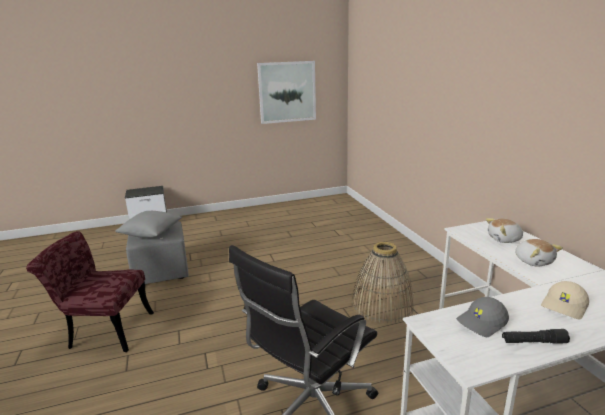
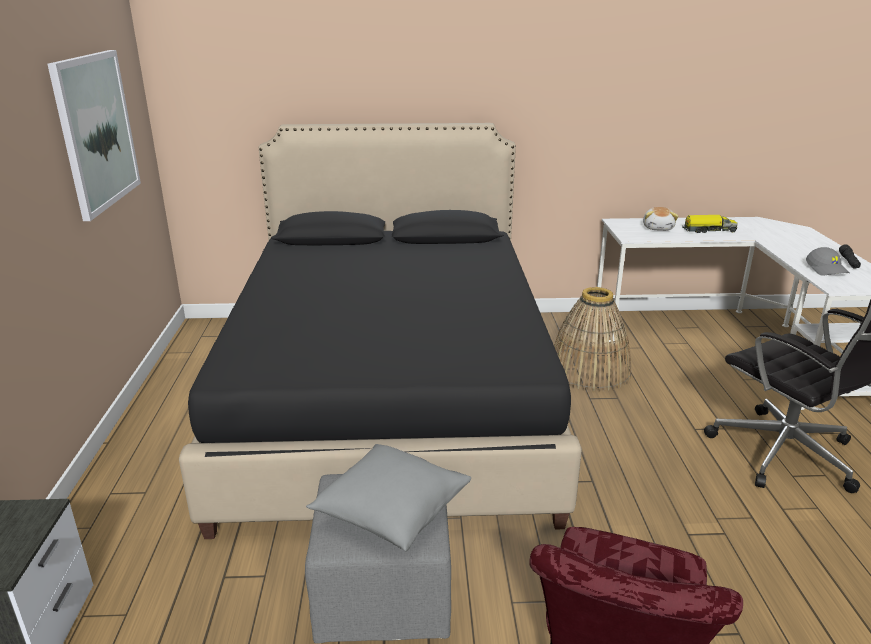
camera: 75 degrees left, 5 degrees up
(302, 248) = (390, 400): none -> black bed
(533, 261) = (708, 230): plush toy -> toy truck
(565, 306) = (790, 241): beige cap -> none

